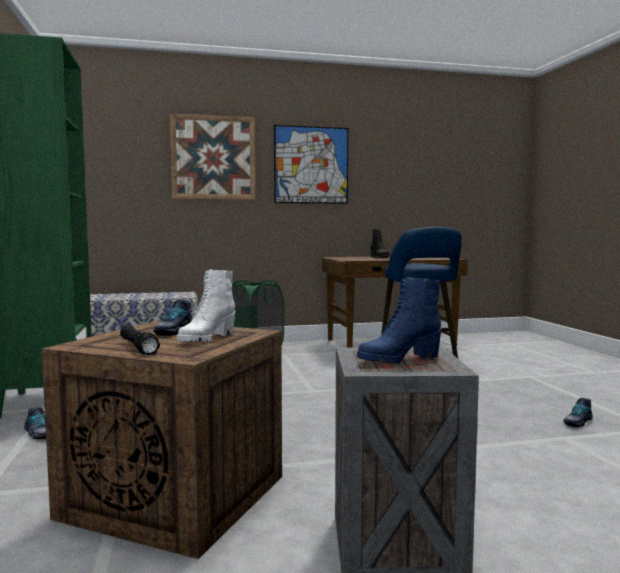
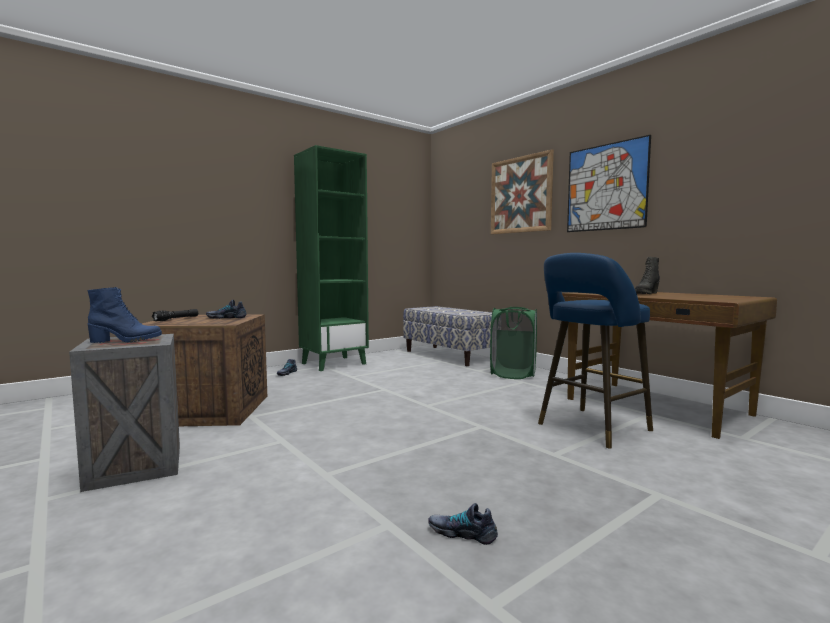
camera: 65 degrees right, 0 degrees up
(206, 339) = (200, 321): white boot -> none
(398, 359) = (126, 341): blue boot -> blue boot turned 120 degrees clockwise

